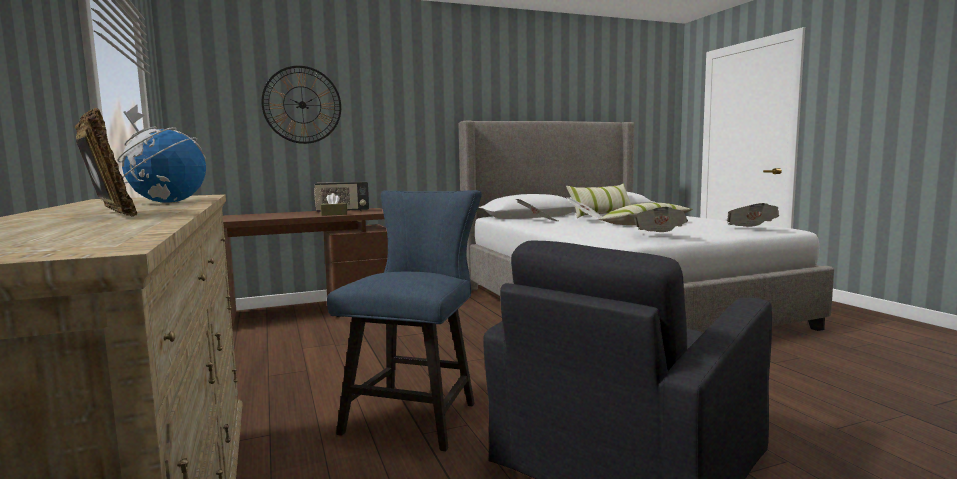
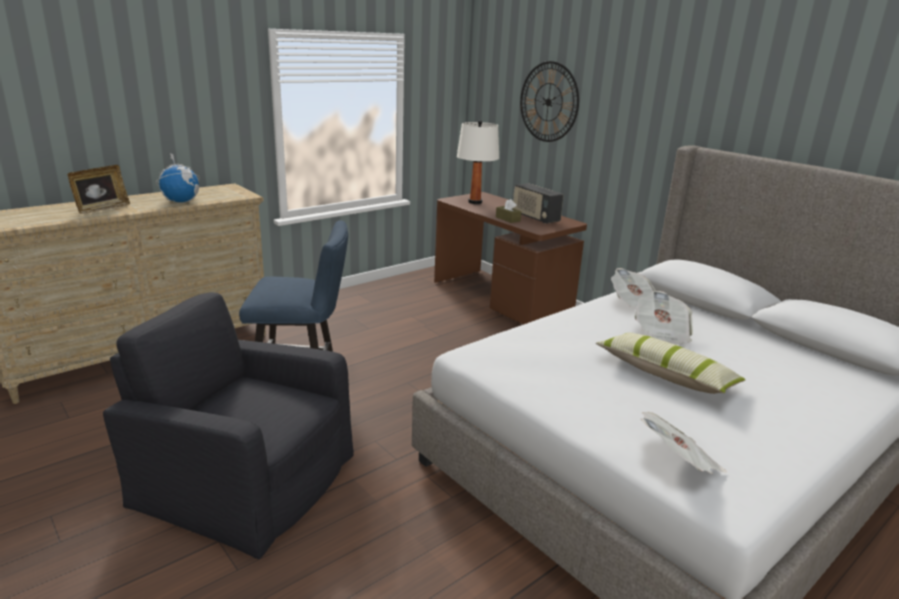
camera: 70 degrees right, 15 degrees up
(258, 217) = (475, 202): none -> white table lamp
(601, 215) = (770, 344): pillow -> none
(659, 235) = (529, 378): newspaper -> none

